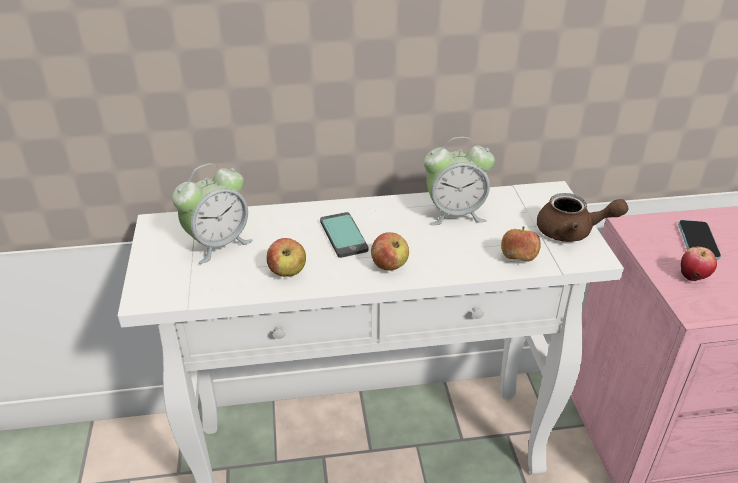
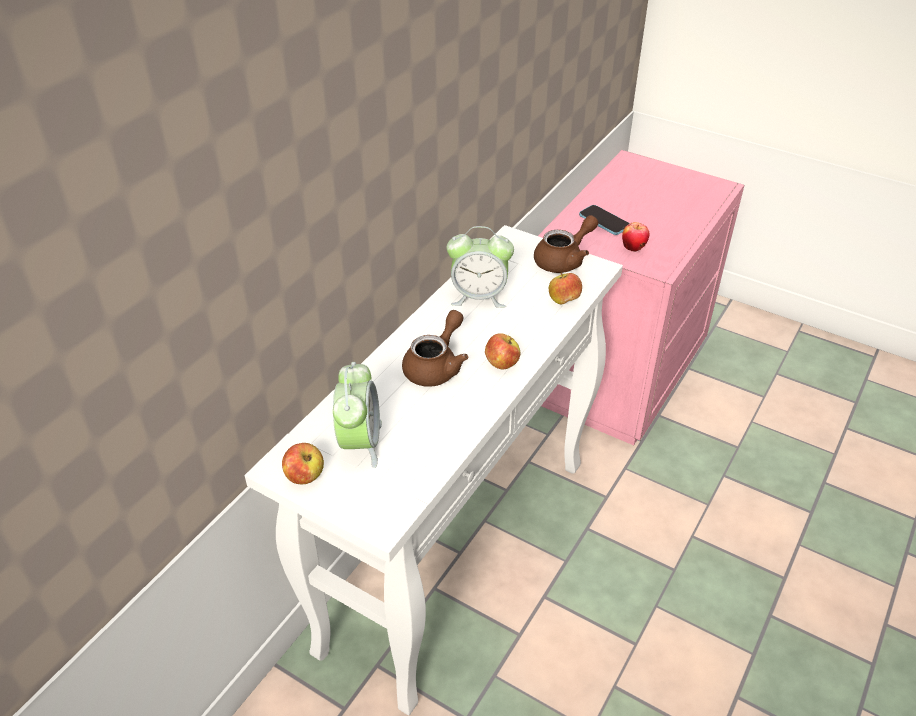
camera: 50 degrees left, 5 degrees up
(287, 272) = (446, 421): apple -> apple (305, 476)
(344, 235) = (436, 366): phone -> brown teapot
(455, 214) = (479, 296): alarm clock -> alarm clock turned 60 degrees clockwise

